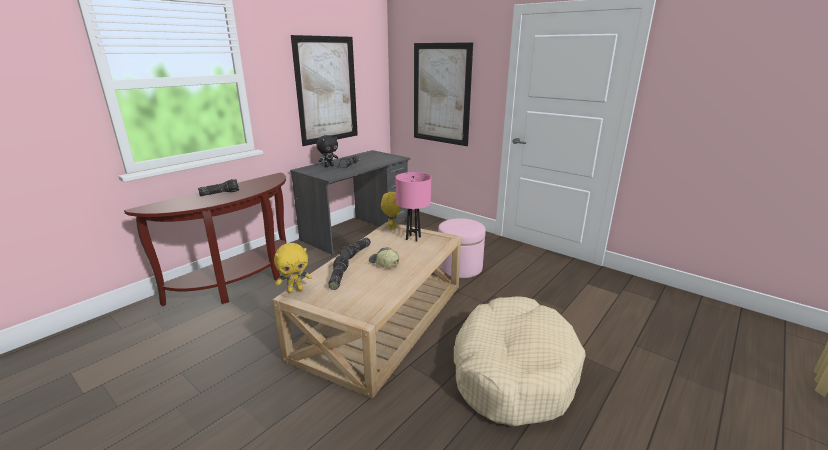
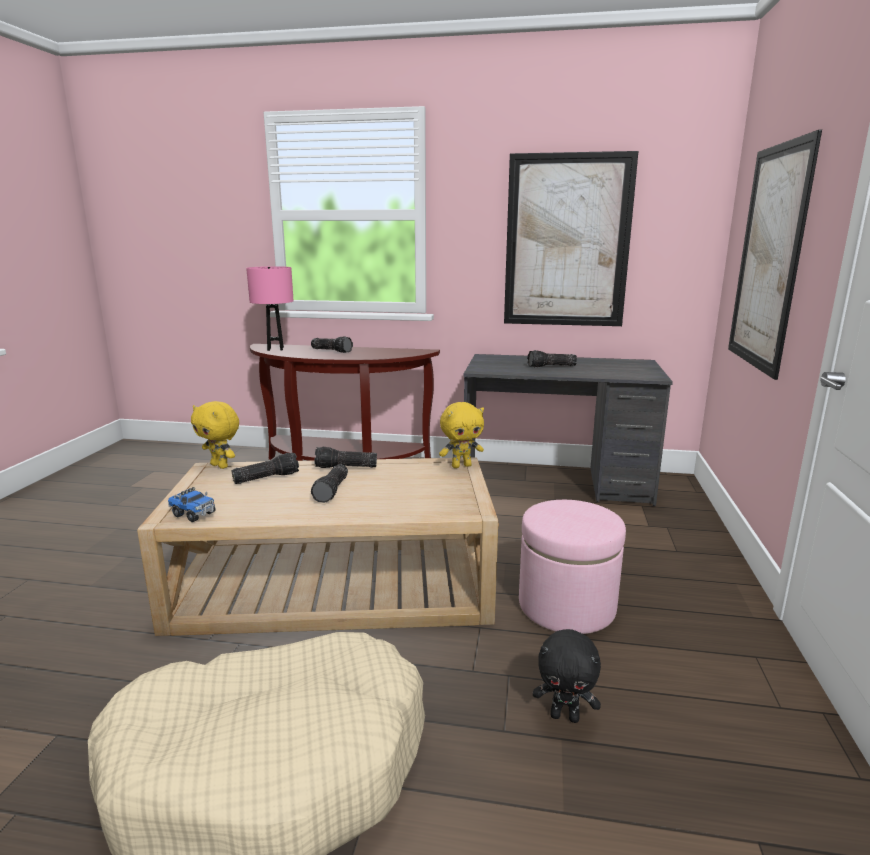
camera: 60 degrees right, 5 degrees down
(329, 166) = (524, 361): black plush toy -> black plush toy (565, 716)
(369, 308) = (193, 514): none -> toy truck
(384, 263) = (333, 490): cap -> flashlight
(413, 238) = (441, 488): pink table lamp -> pink table lamp (275, 349)

